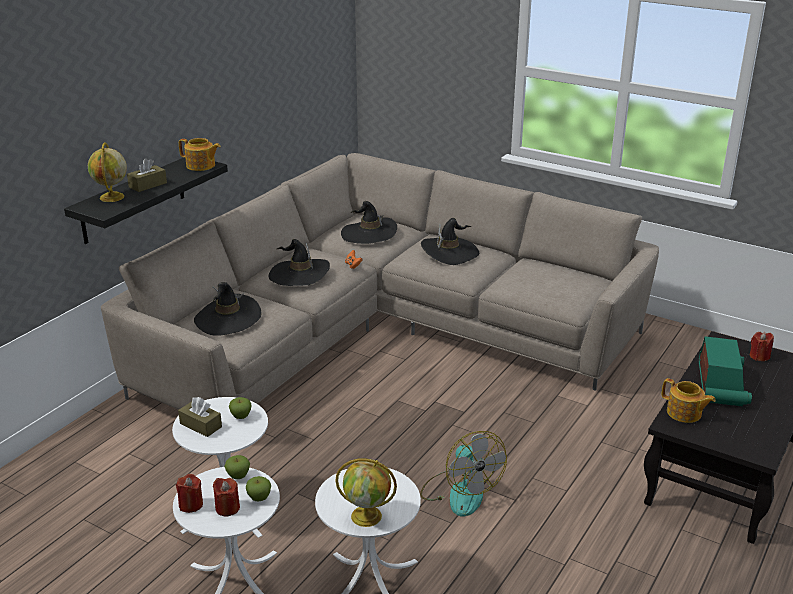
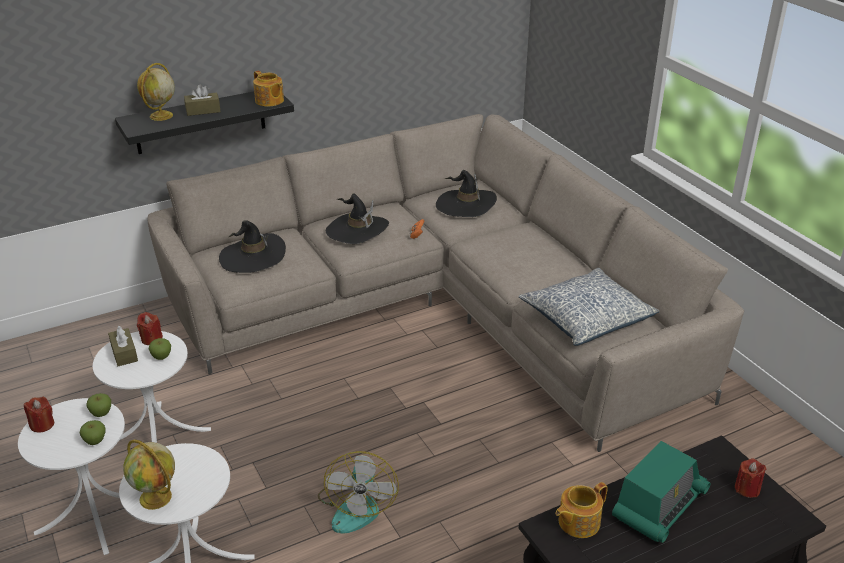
camera: 30 degrees right, 5 degrees up
(227, 508) = (63, 440): red candle -> red candle (151, 339)
(449, 252) = (524, 248): black hat -> none
(547, 286) = (586, 318): none -> pillow
(684, 413) = (578, 522): teapot -> teapot turned 75 degrees clockwise

